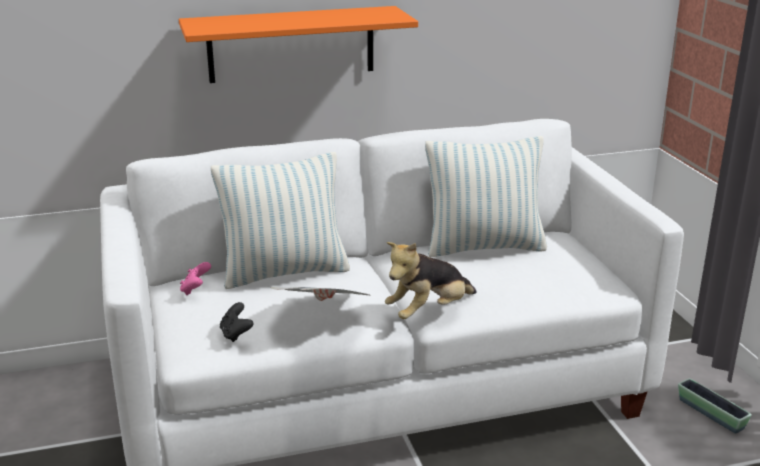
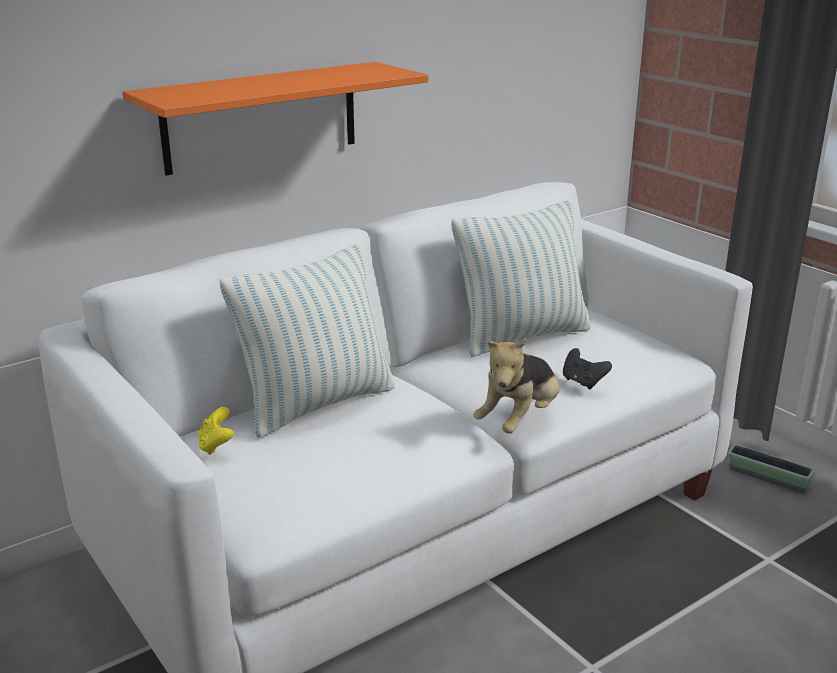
camera: 20 degrees left, 0 degrees up
(195, 290) = (216, 445): pink game controller -> yellow game controller
(236, 334) = (311, 492): black game controller -> black game controller (583, 382)
(324, 314) = (409, 446): newspaper -> none

